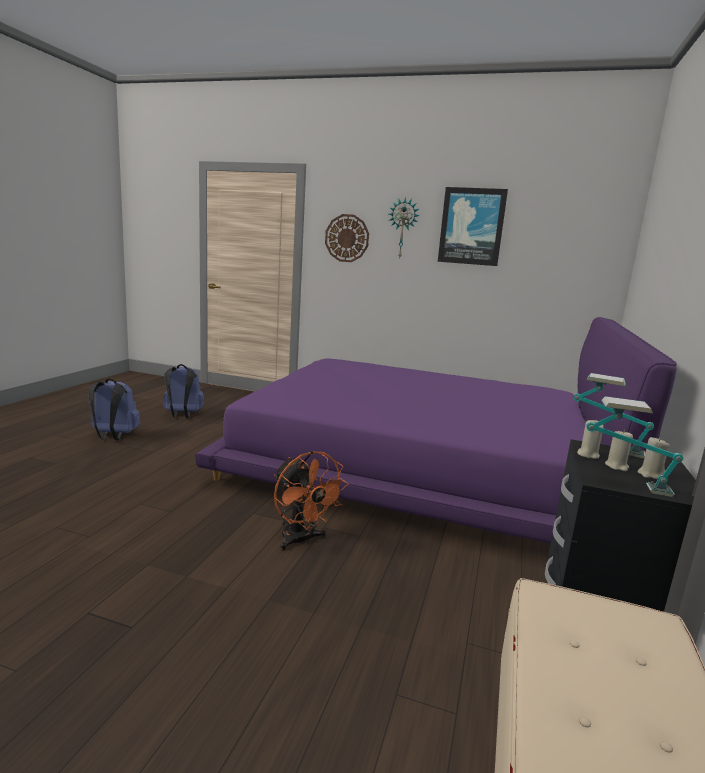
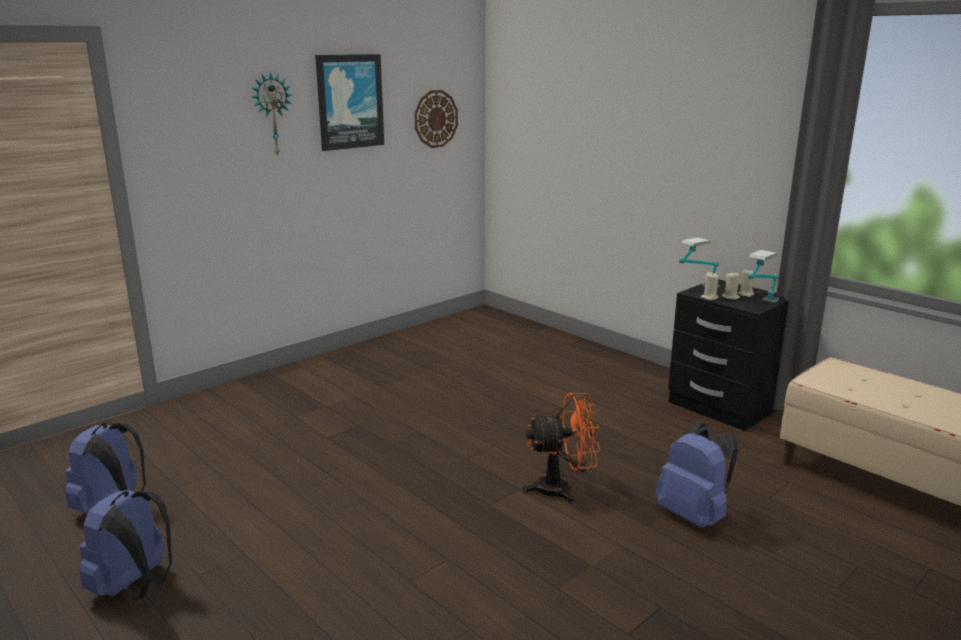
camera: 60 degrees left, 5 degrees up
(309, 629) = (694, 515): none -> blue backpack
(347, 238) = (196, 139): wall clock -> wall clock (435, 119)
(421, 466) = (457, 388): purple bed -> none

